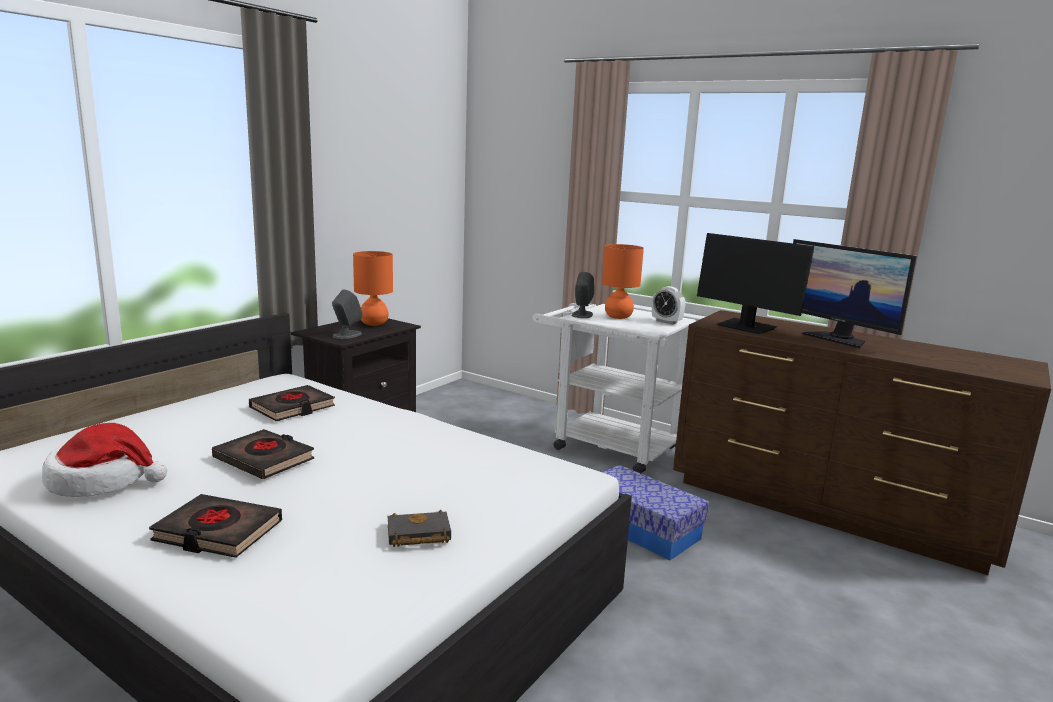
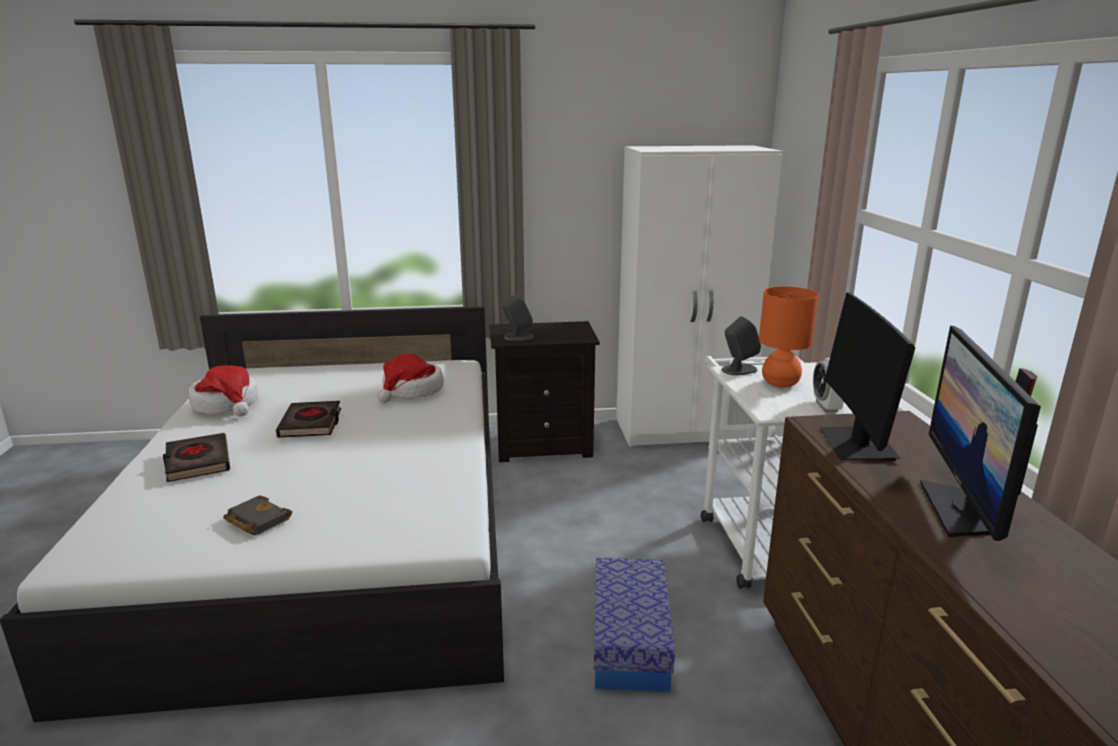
camera: 50 degrees right, 5 degrees up
(292, 408) = (412, 391): black book -> hat
(374, 324) = (565, 331): orange table lamp -> none
(445, 401) = (683, 430): none -> white wardrobe

